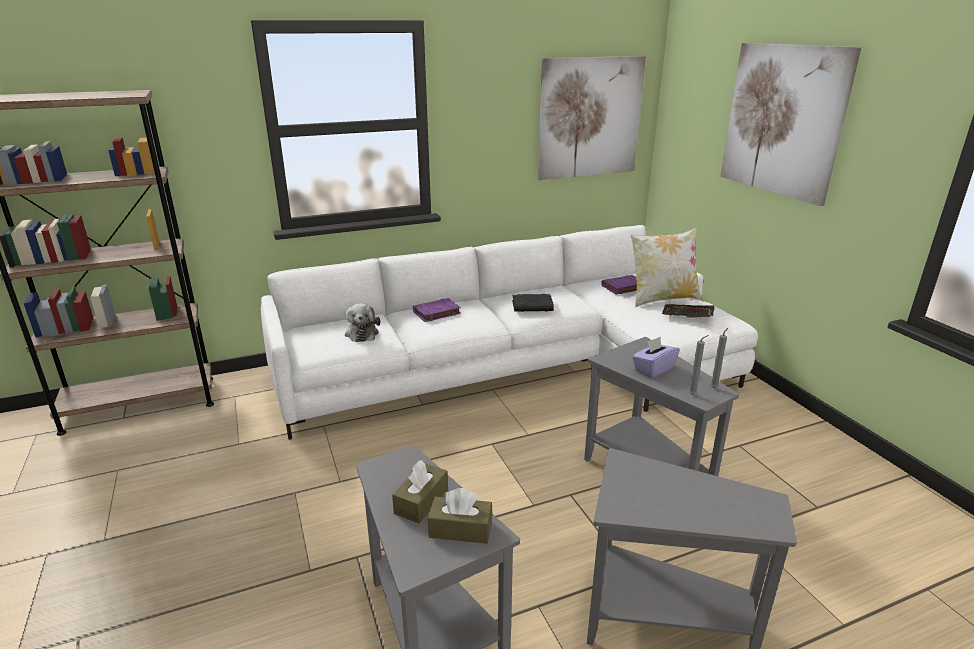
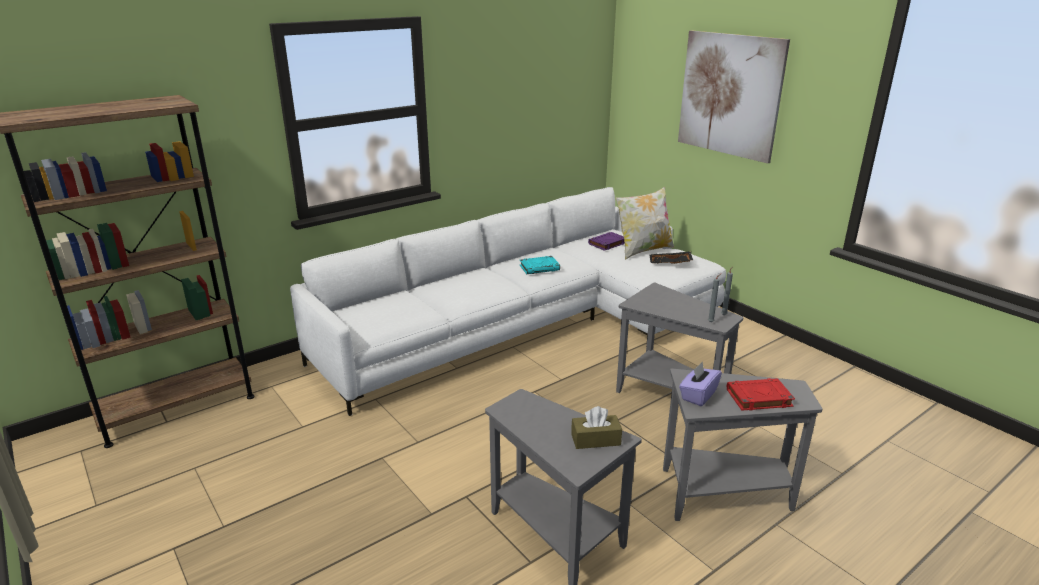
camera: 15 degrees left, 0 degrees up
(362, 333) = (400, 308): plush toy -> none
(421, 501) = (554, 426): brown tissue box -> none
(436, 313) = (458, 283): purple book -> none
(533, 306) = (539, 268): black book -> turquoise book
(590, 118) = (559, 95): picture -> none
(653, 369) = (673, 307): purple tissue box -> purple tissue box (698, 395)
(708, 509) = (758, 398): none -> red book

